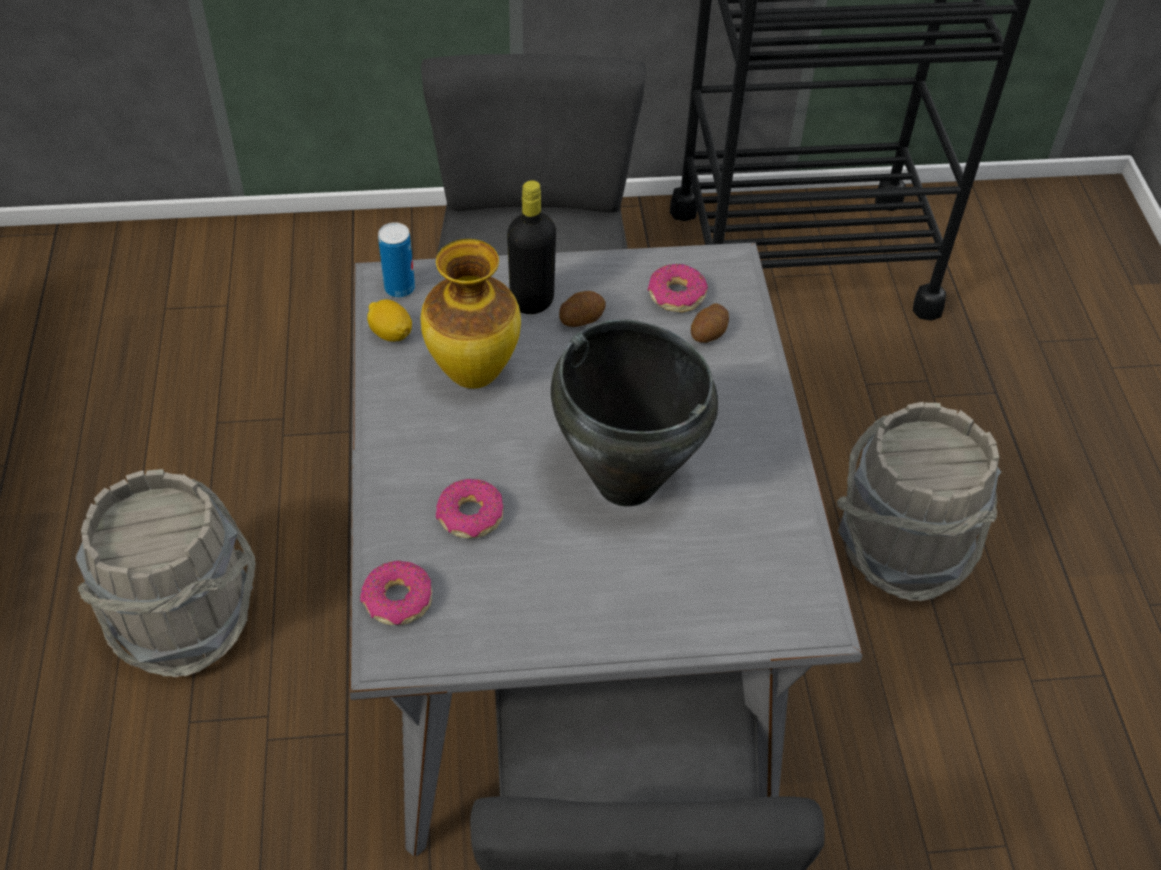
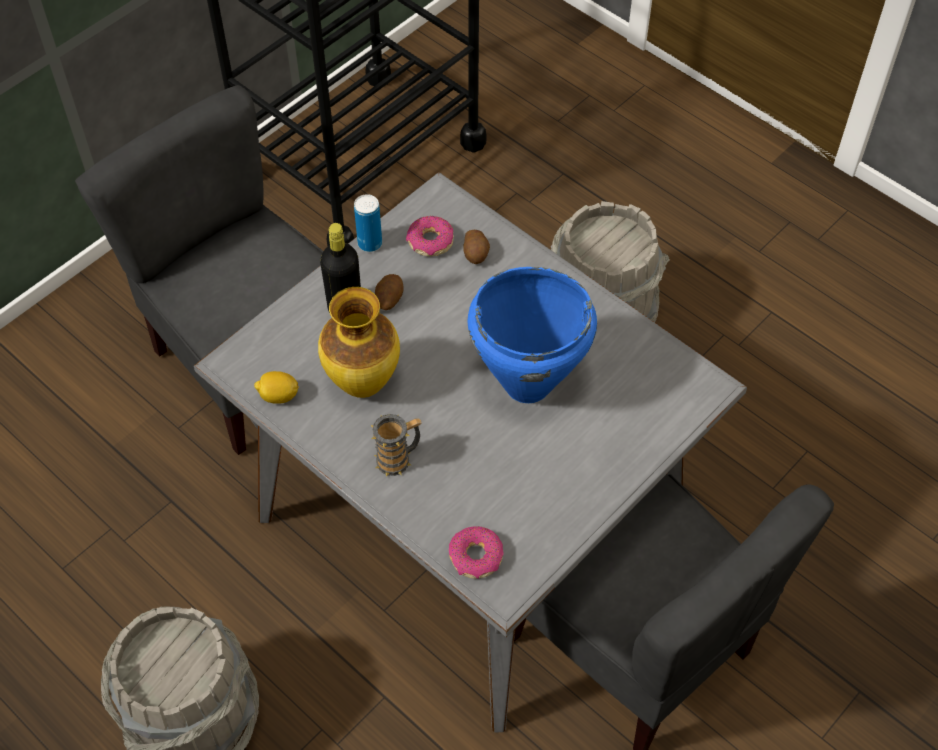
camera: 40 degrees left, 5 degrees up
(399, 288) = (248, 361): can -> can (370, 243)
(430, 460) = (398, 458): none -> mug
(470, 516) = (461, 474): donut -> none
(626, 481) = (526, 383): black cooking pot -> blue cooking pot

